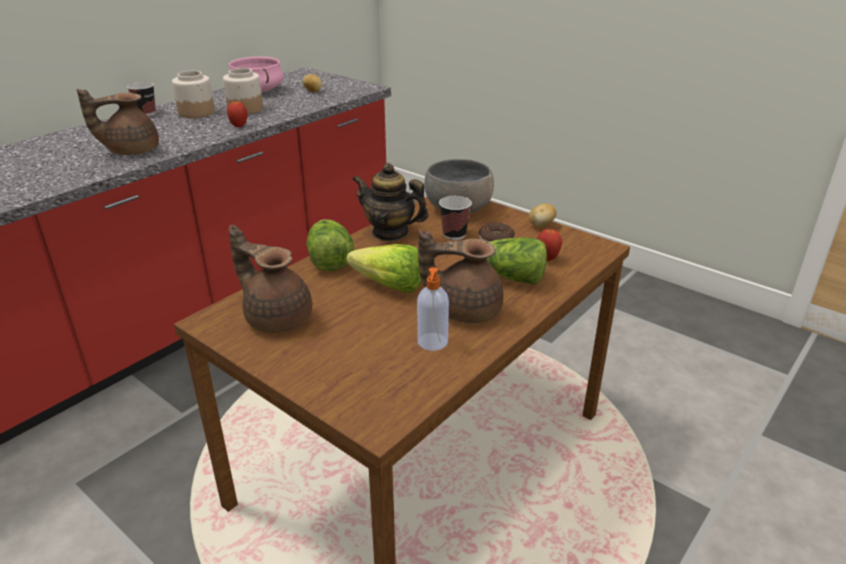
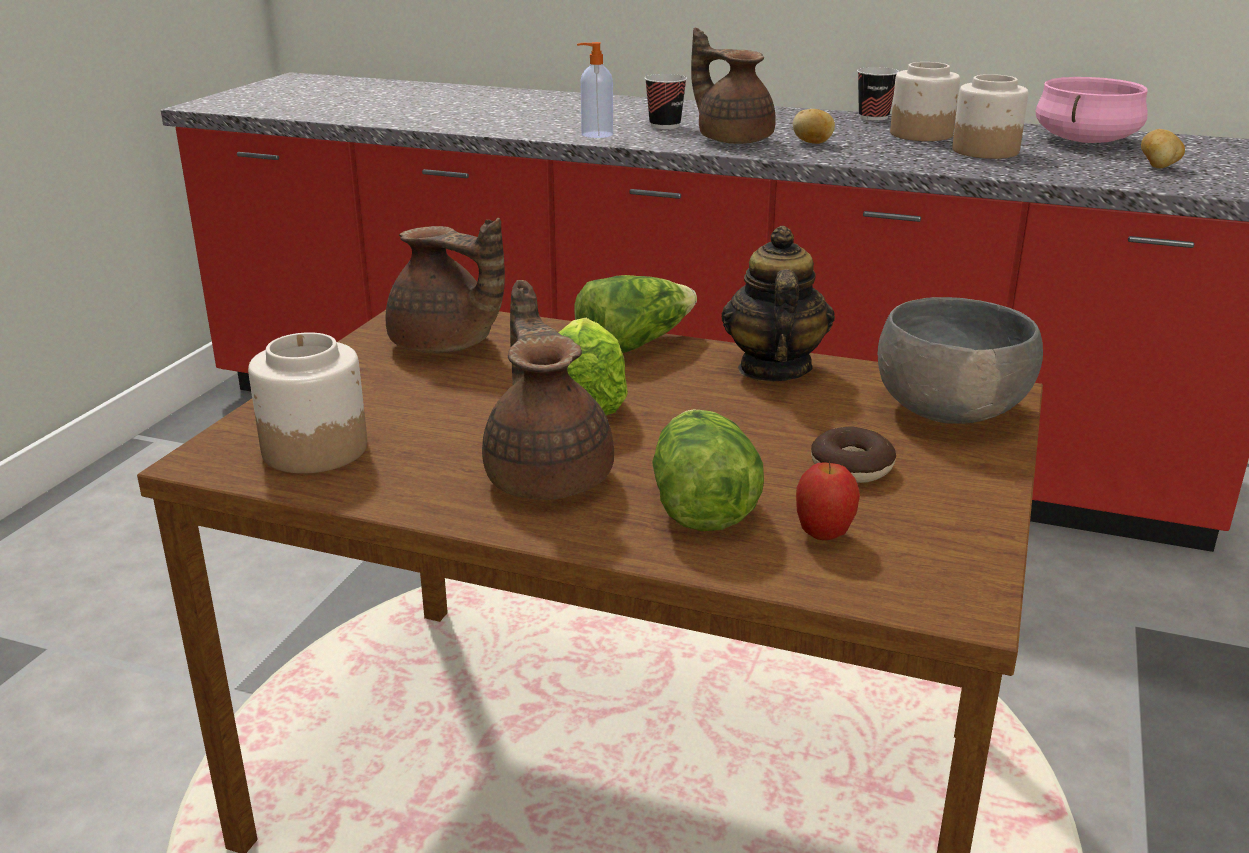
camera: 70 degrees right, 5 degrees down
(239, 126) = (908, 161): apple -> none
(277, 317) = (445, 346): brown teapot -> brown teapot turned 105 degrees clockwise
(390, 380) = (314, 449): none -> jar
(432, 343) = (428, 464): soap dispenser -> soap dispenser (595, 134)
(454, 234) = (828, 423): cup -> cup (665, 125)
(541, 226) = (980, 510): potato -> potato (812, 143)

